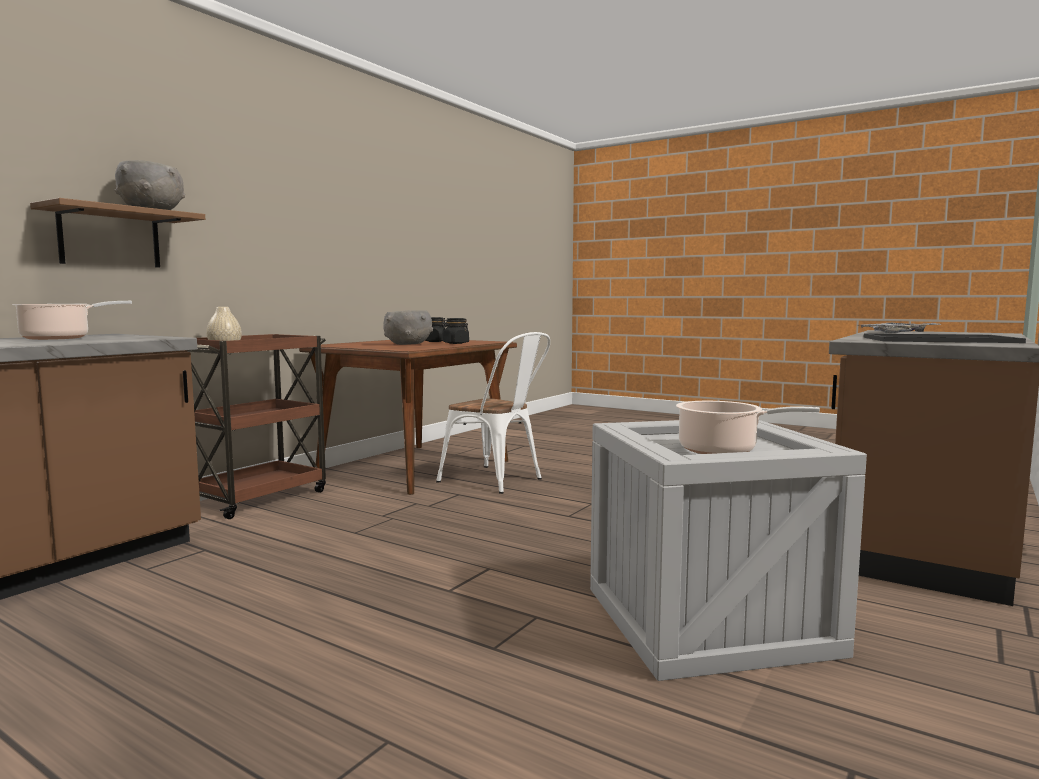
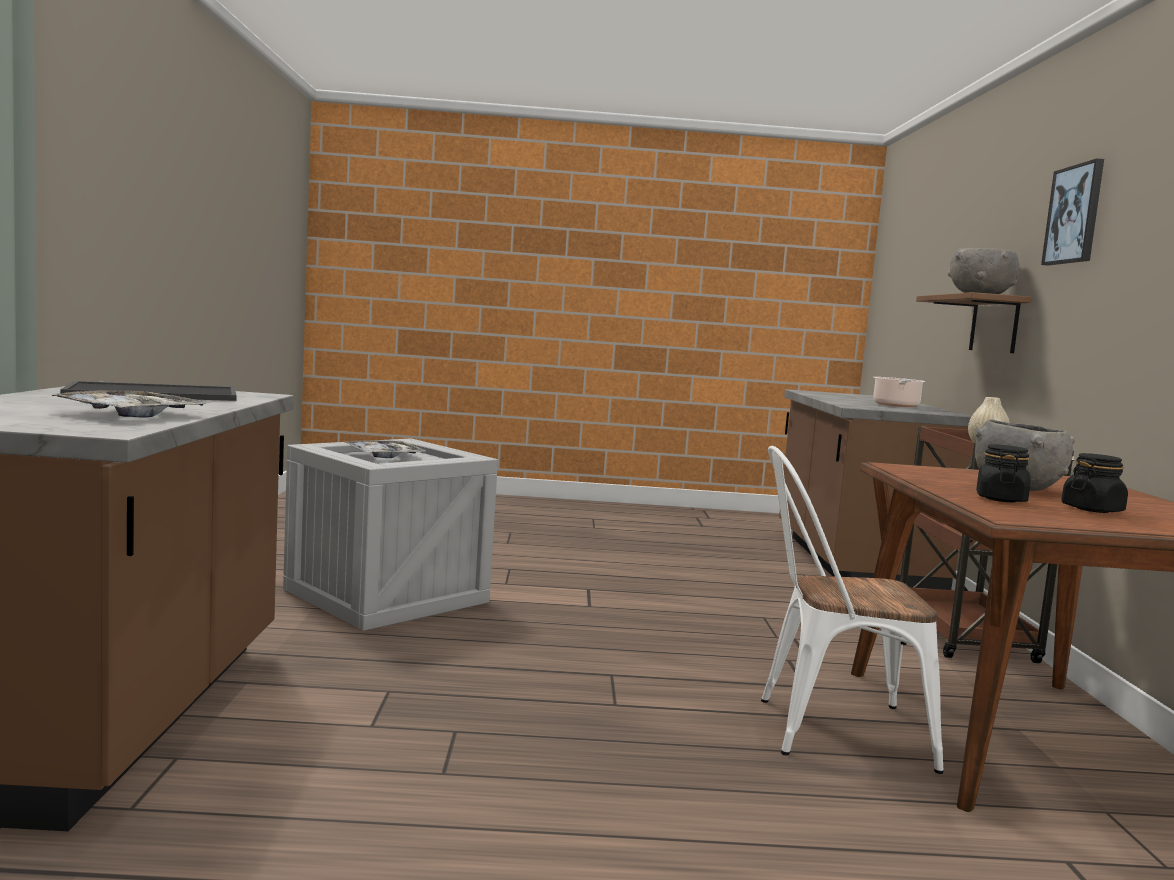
camera: 145 degrees right, 0 degrees up
(217, 160) = (1075, 214): none -> picture
(723, 450) = (384, 456): cooking pot -> tray

